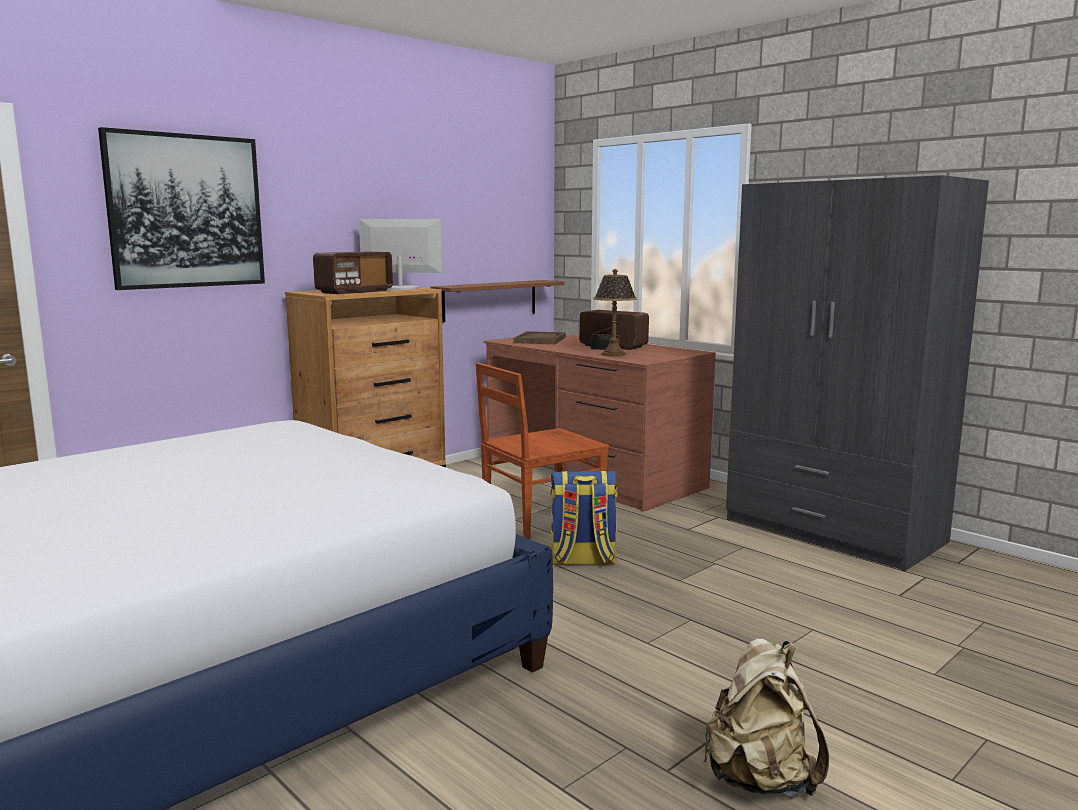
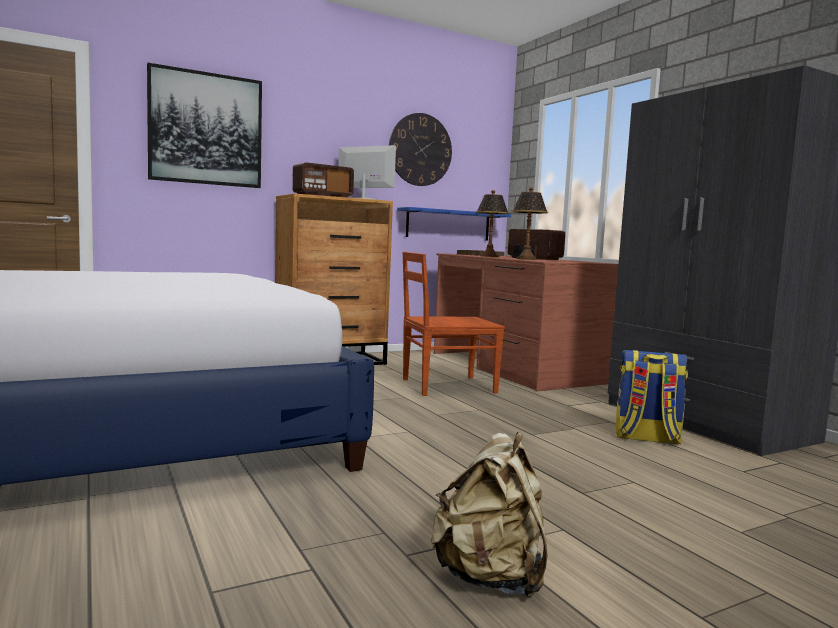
camera: 15 degrees right, 5 degrees down
(452, 209) = (420, 150): none -> wall clock
(490, 300) = (448, 225): brown shelf -> blue shelf
(560, 347) = (489, 256): none -> table lamp
(582, 560) = (458, 413): backpack -> backpack (646, 438)

